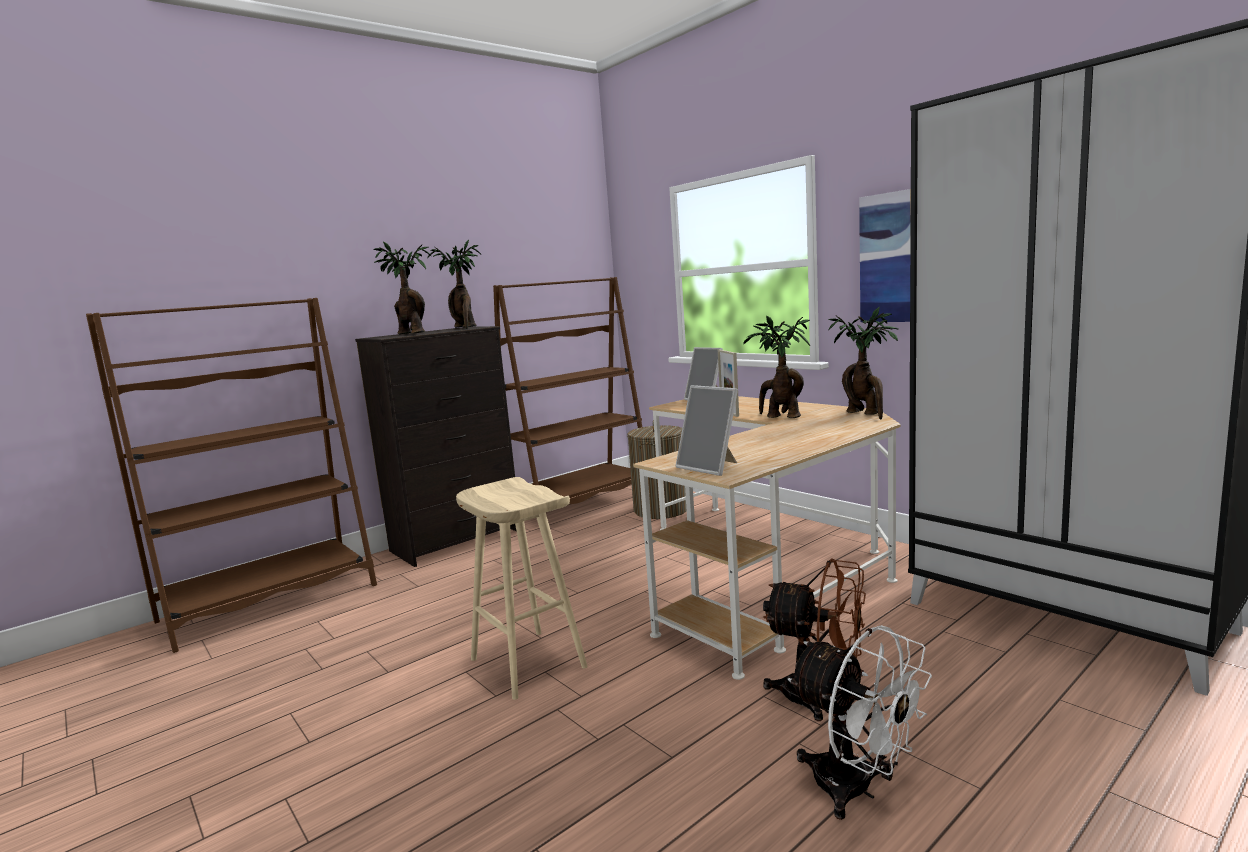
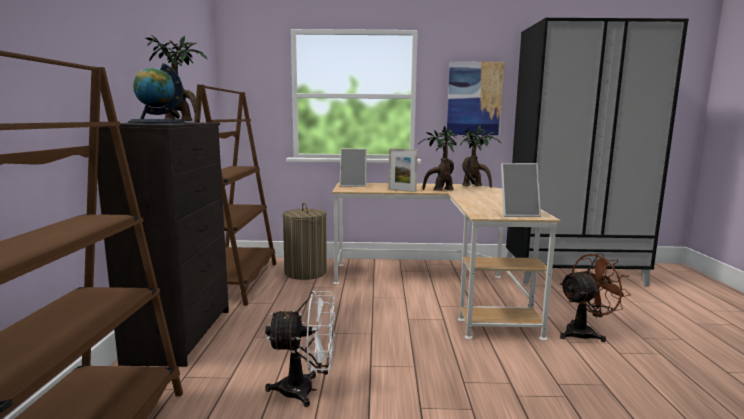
camera: 50 degrees left, 0 degrees up
(410, 334) = (157, 123): potted plant -> globe
(526, 663) = (442, 383): beige stool -> none
(857, 790) = (667, 358): white fan -> white fan (306, 390)

